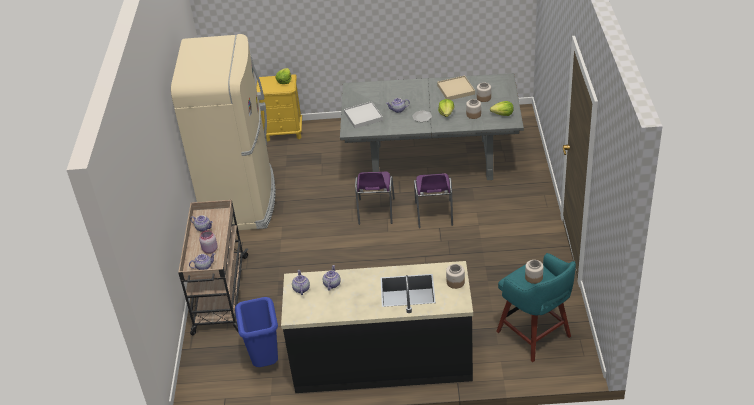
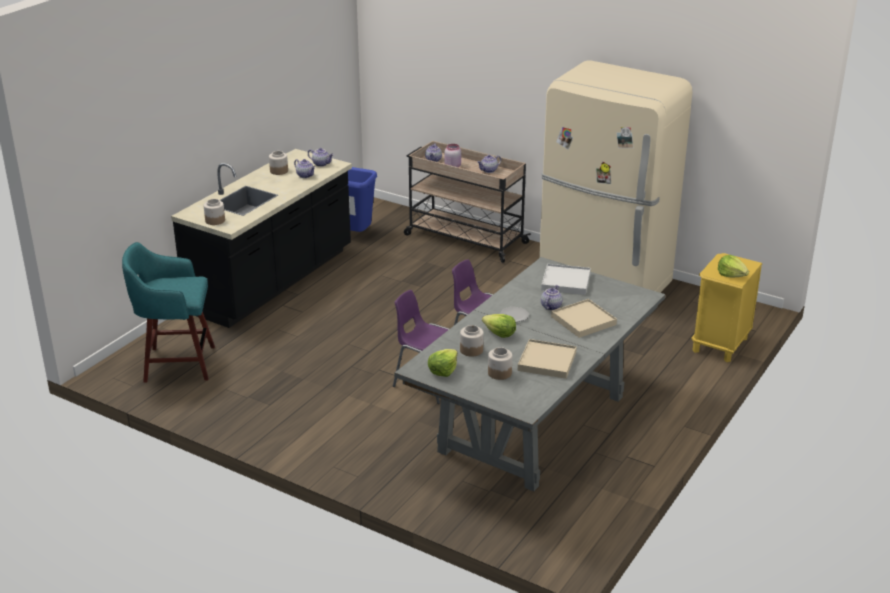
camera: 120 degrees right, 10 degrees down
(402, 95) = (583, 320): none -> beige tray
(534, 277) = (175, 287): jar -> jar (278, 171)

